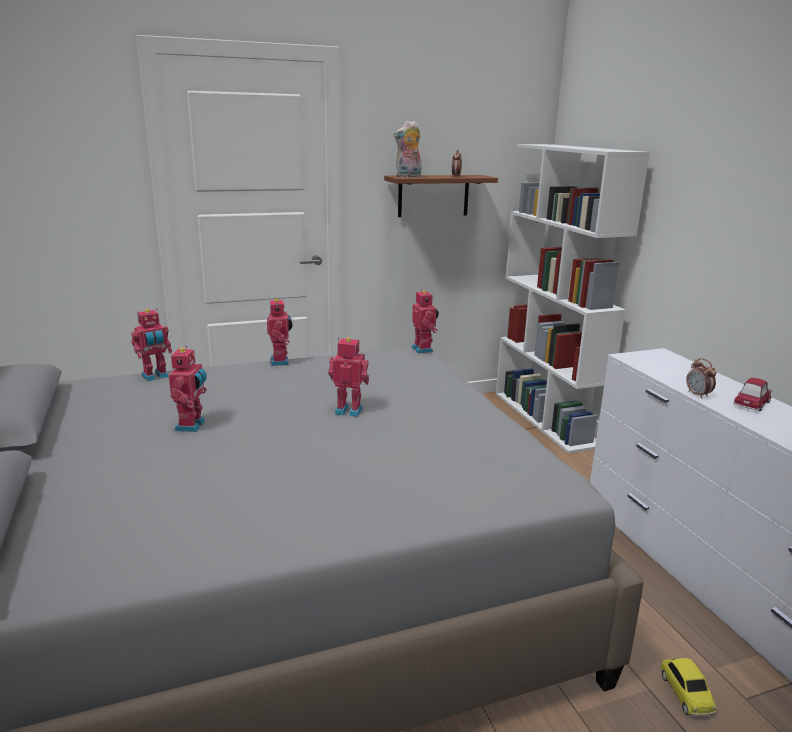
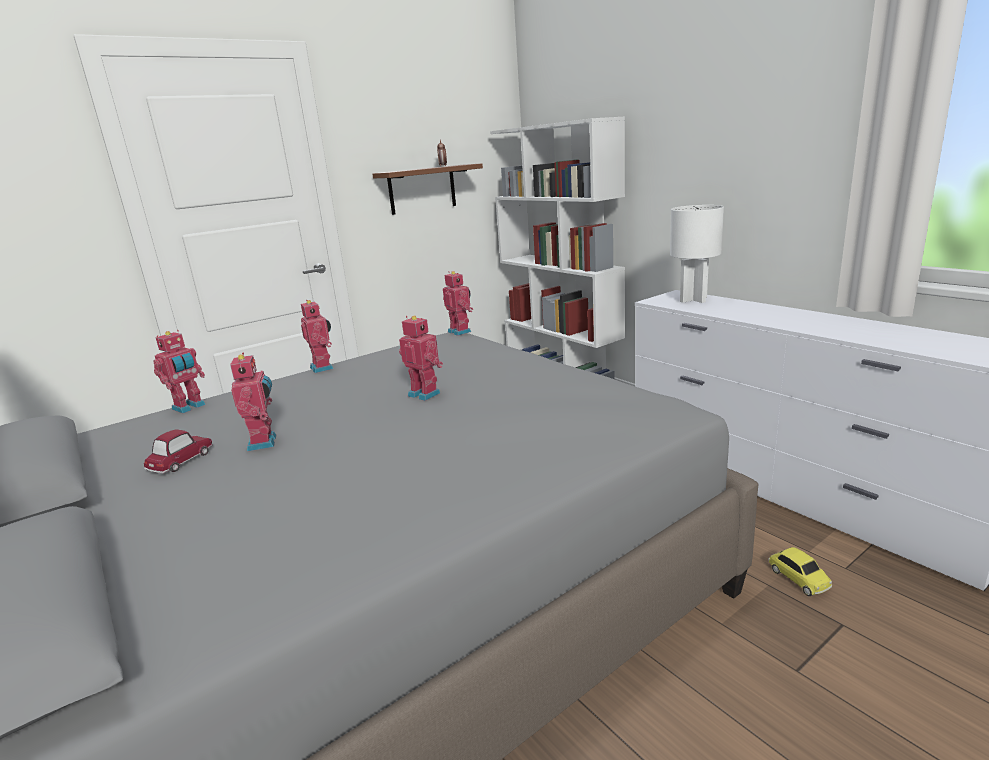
camera: 15 degrees left, 0 degrees up
(349, 410) = (425, 393): toy robot -> toy robot turned 45 degrees clockwise
(408, 177) = (398, 170): plush toy -> none
(672, 364) = (694, 299): none -> white table lamp
(698, 395) = (733, 316): alarm clock -> none
(751, 403) = (779, 314): toy car -> toy car (181, 460)

